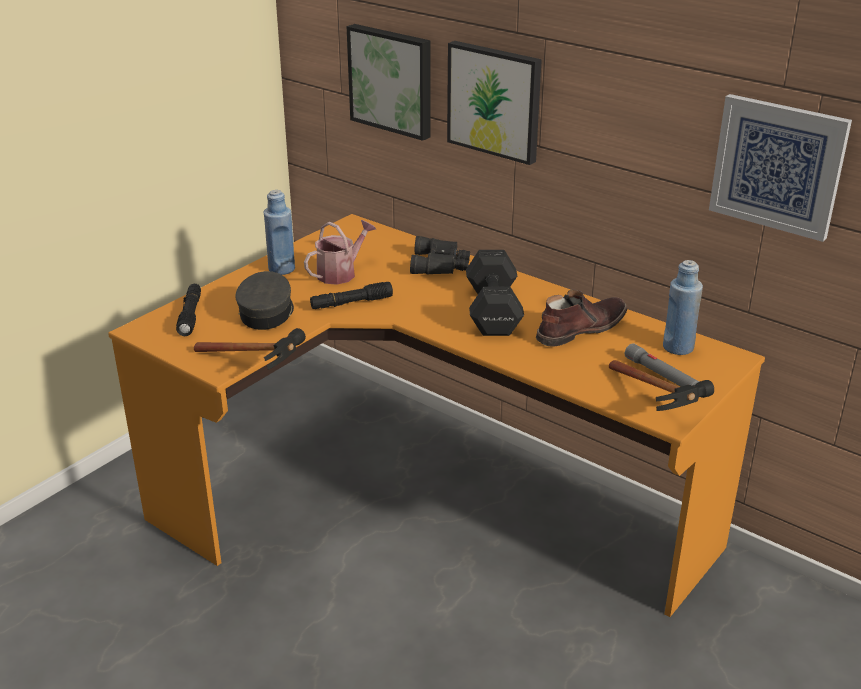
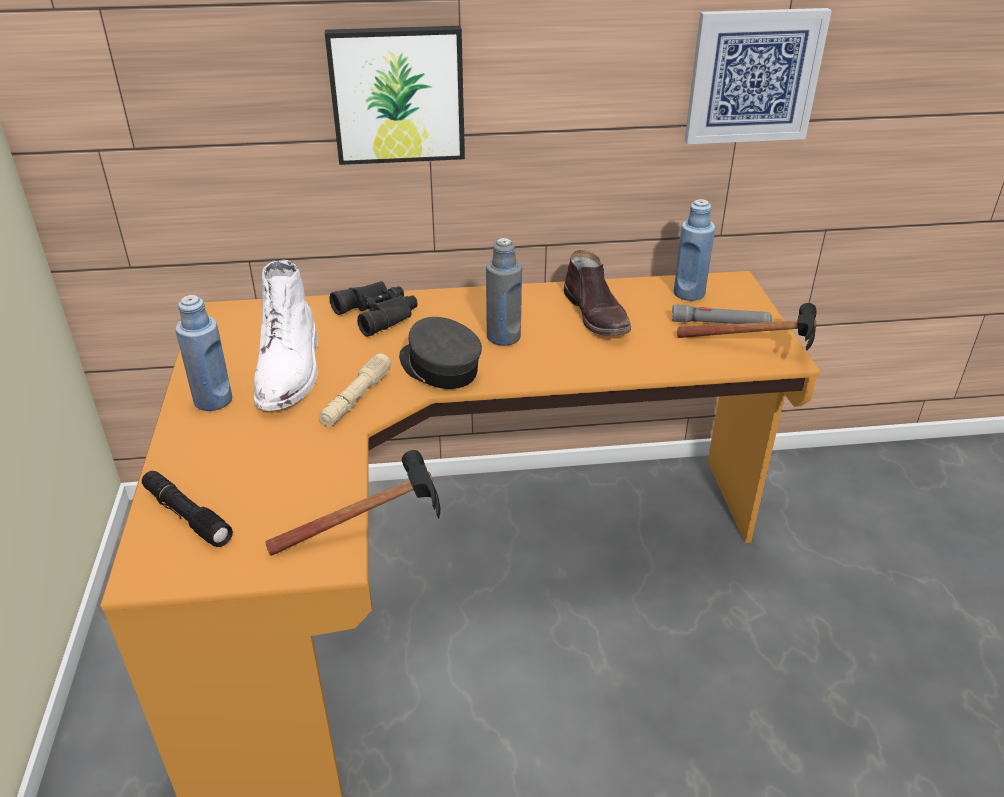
camera: 45 degrees left, 5 degrees up
(266, 312) = (279, 459): grey cap -> grey cap (439, 367)
(340, 273) = (290, 372): watering can -> white boot
(351, 303) = (356, 398): black flashlight -> beige flashlight
(392, 80) = (227, 107): picture -> none
(492, 312) = (503, 337): black dumbbell -> grey bottle
(580, 329) = (597, 315): brown boot -> brown boot turned 150 degrees clockwise

